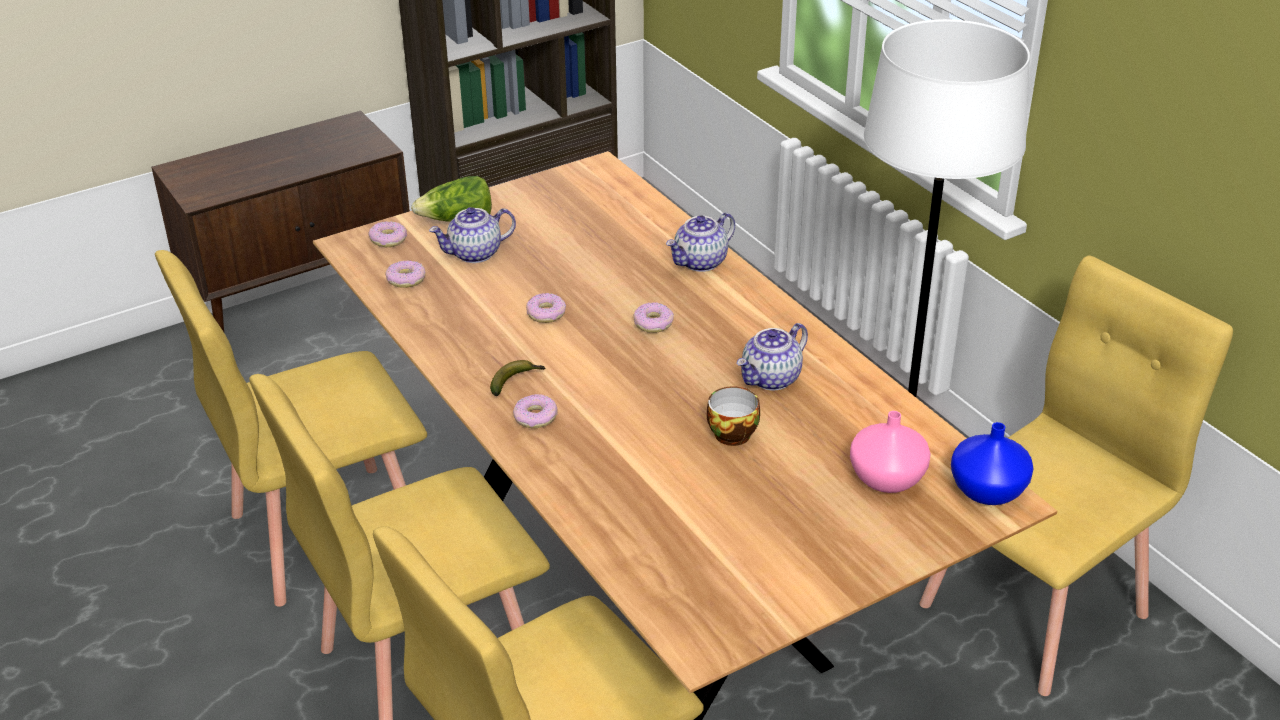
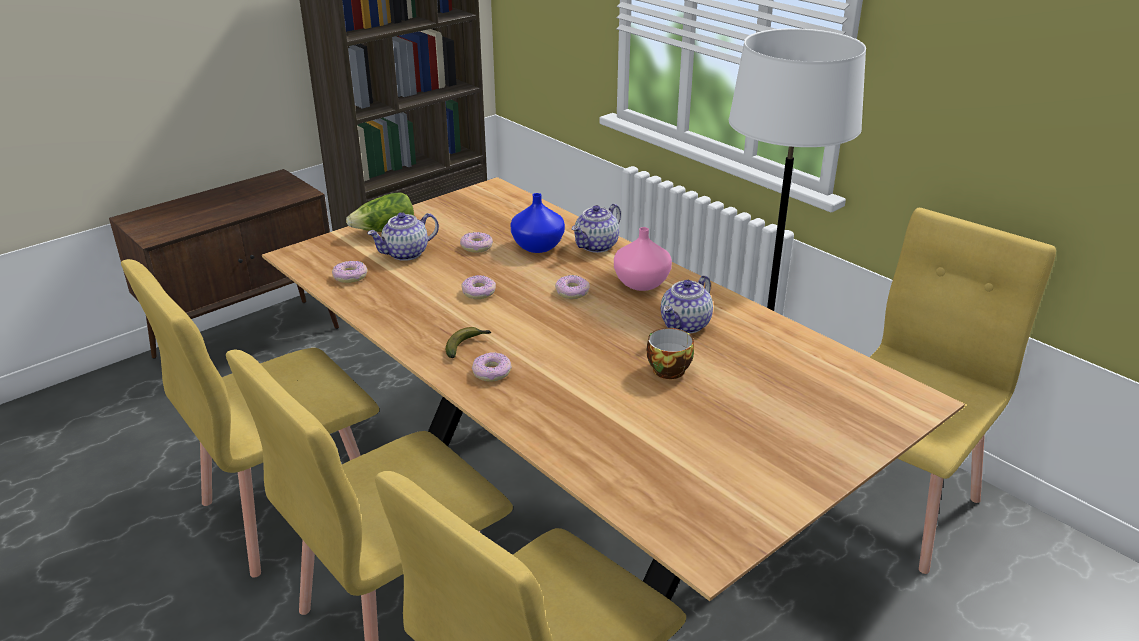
camera: 10 degrees left, 5 degrees down
(388, 239) = (328, 249): donut -> donut (477, 247)
(885, 478) = (812, 392): pink vase -> pink vase (640, 283)
(986, 491) = (900, 394): blue vase -> blue vase (537, 247)

